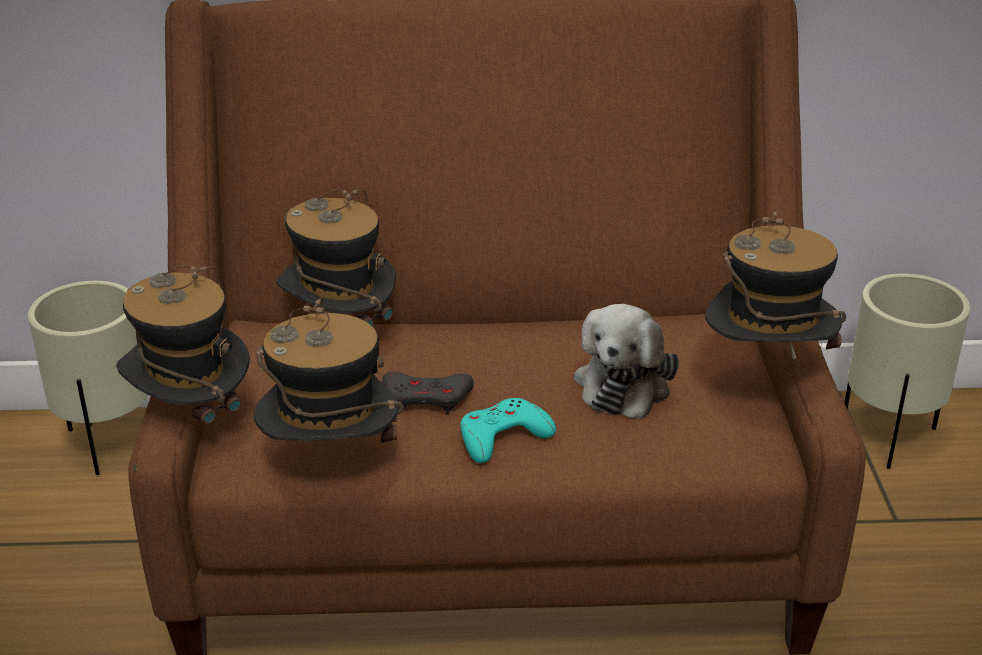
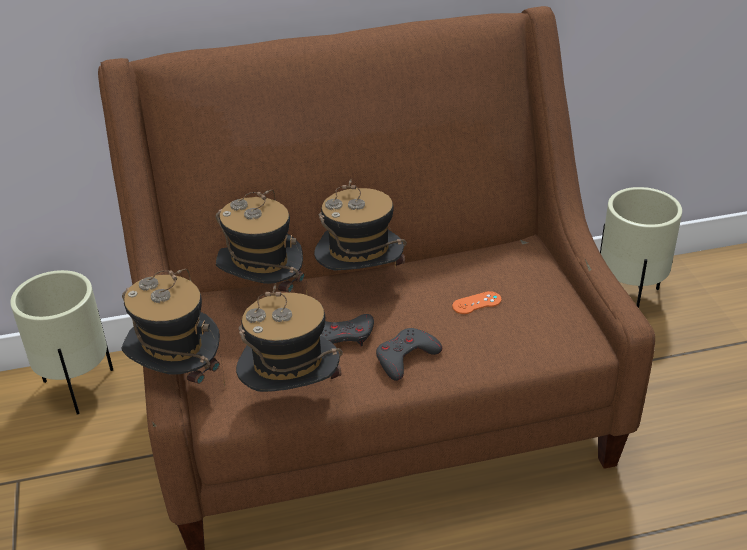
camera: 10 degrees left, 5 degrees up
(502, 437) = (405, 357): turquoise game controller -> grey game controller
(625, 383) = (476, 303): plush toy -> orange game controller
(766, 372) = (575, 284): hat -> hat (361, 284)

